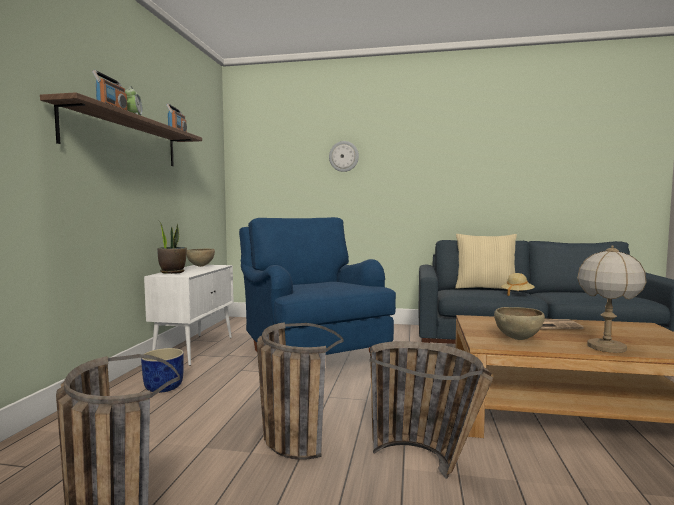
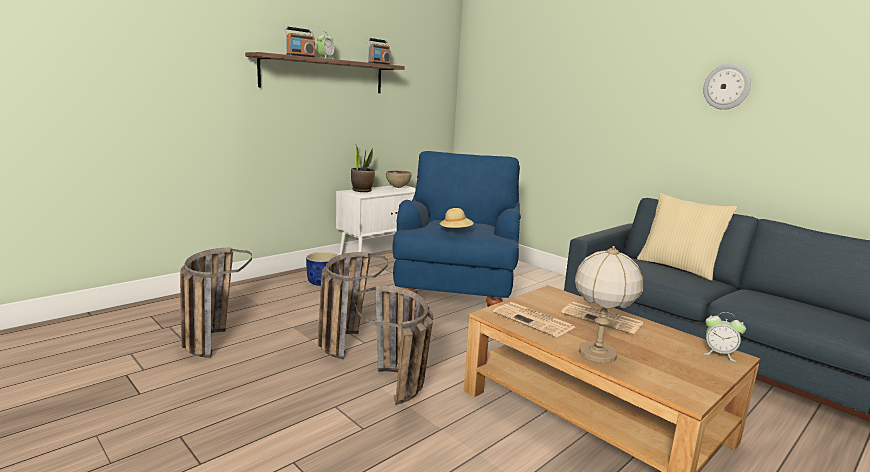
camera: 35 degrees right, 10 degrees up
(344, 156) = (564, 82): wall clock -> wall clock (727, 87)
(517, 294) = (684, 283): beige hat -> beige hat (456, 231)
(518, 339) = (534, 320): brown bowl -> newspaper
(639, 326) = (719, 354): none -> alarm clock

